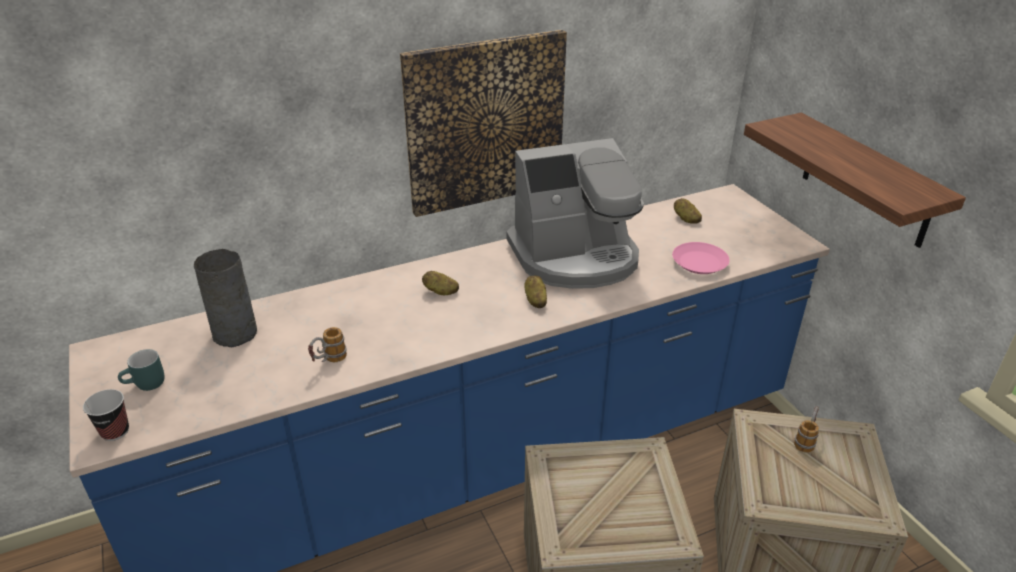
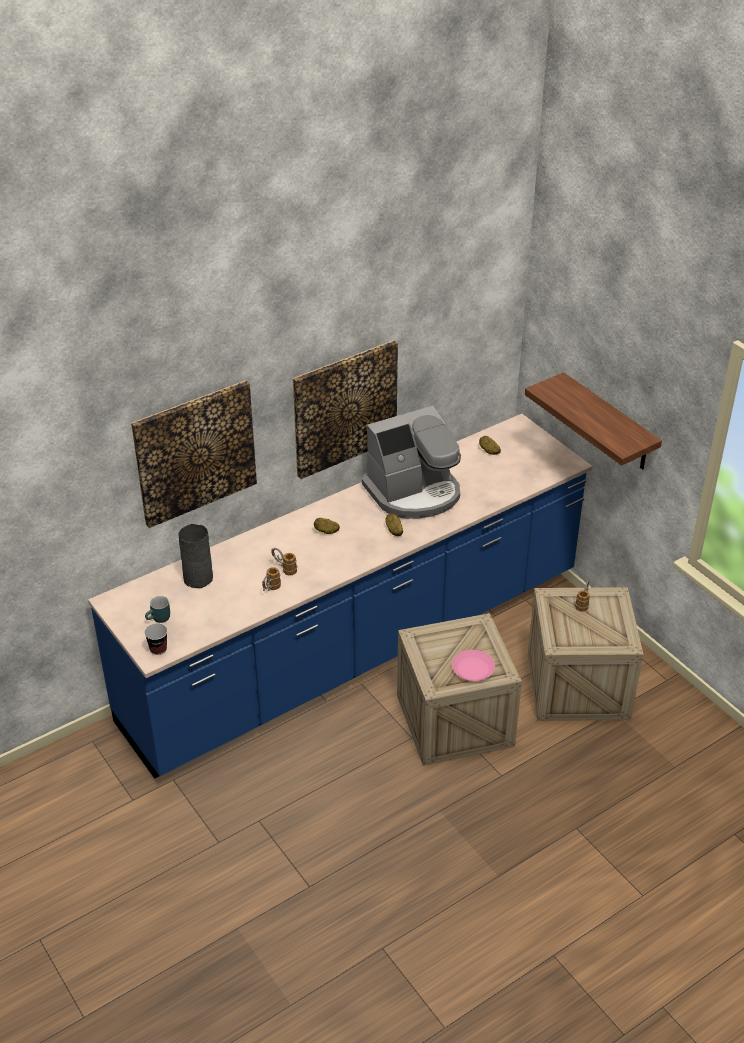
camera: 10 degrees left, 5 degrees up
(238, 143) = (195, 452): none -> picture
(361, 334) = (284, 569): none -> mug
(700, 262) = (502, 488): pink plate -> pink plate (473, 668)

